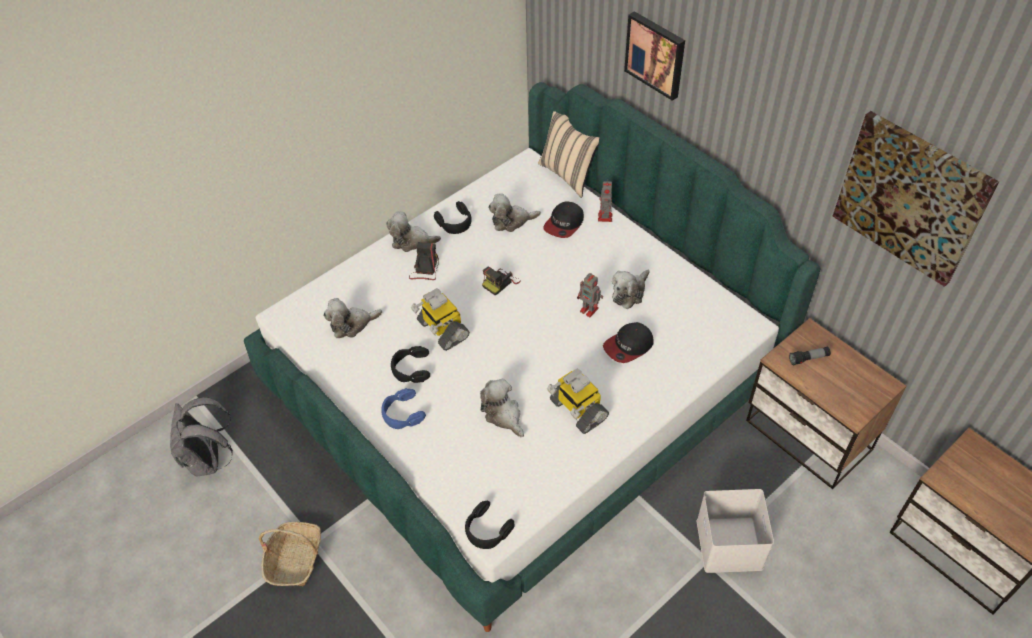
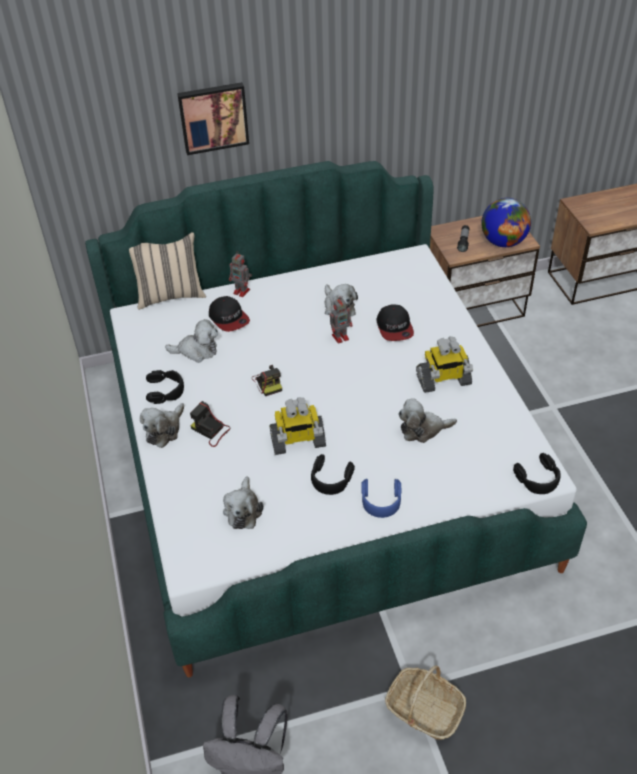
camera: 65 degrees left, 5 degrees down
(511, 221) = (197, 351): plush toy -> plush toy turned 105 degrees counterclockwise
(730, 545) = (547, 388): white storage box -> none
(837, 395) = (503, 242): none -> globe
(911, 198) = (475, 66): picture -> none

